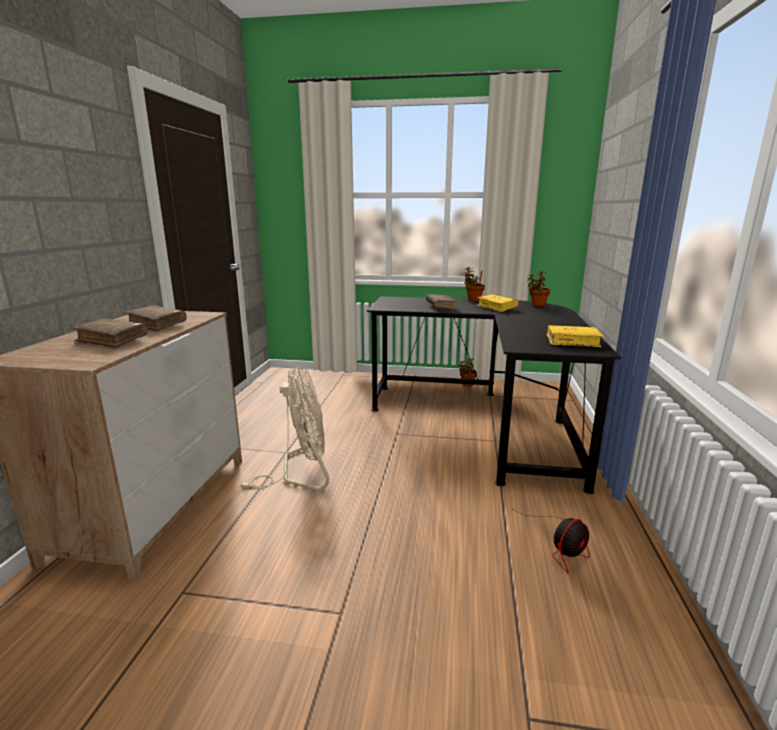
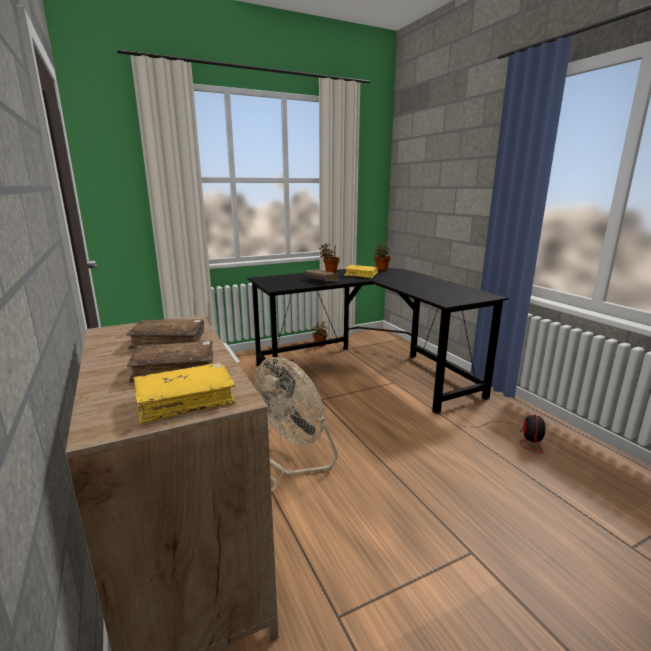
camera: 35 degrees left, 0 degrees up
(572, 342) = (464, 293): yellow book -> yellow book (185, 401)

